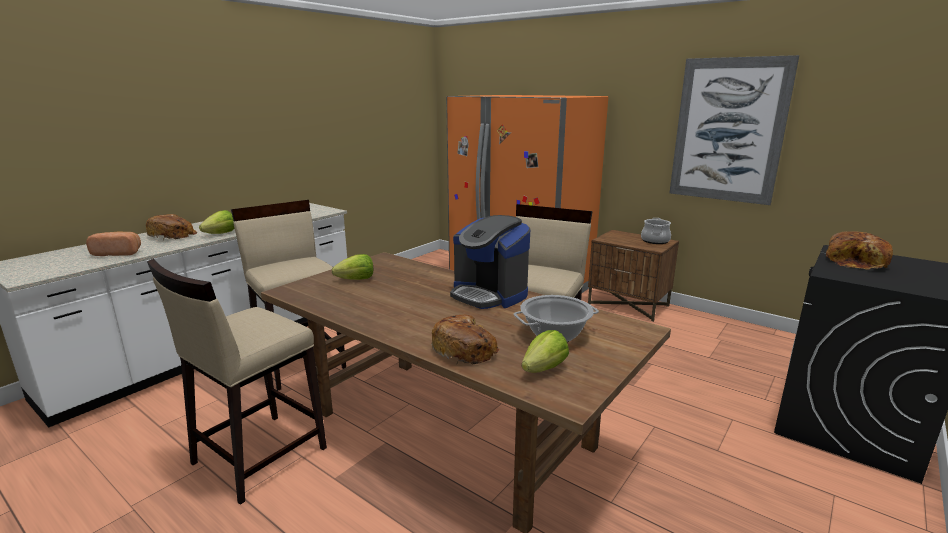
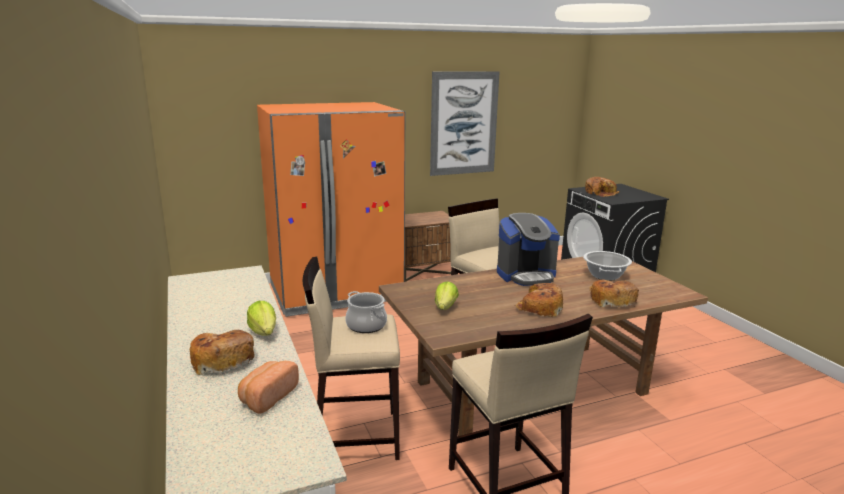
camera: 60 degrees left, 0 degrees up
(396, 314) = (539, 308): none -> bread
(544, 369) = (647, 289): lettuce -> none
(655, 241) = (434, 215): cooking pot -> cooking pot (366, 325)

